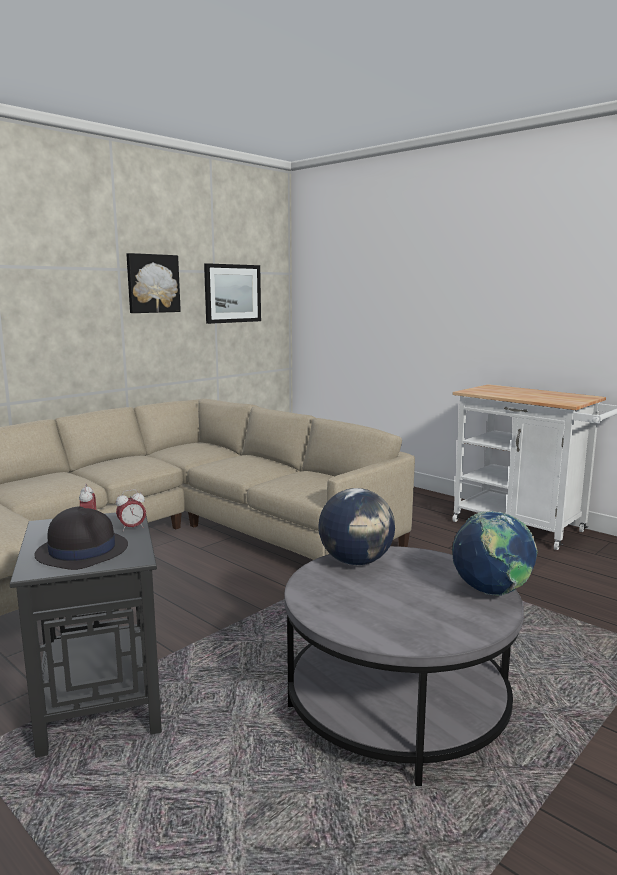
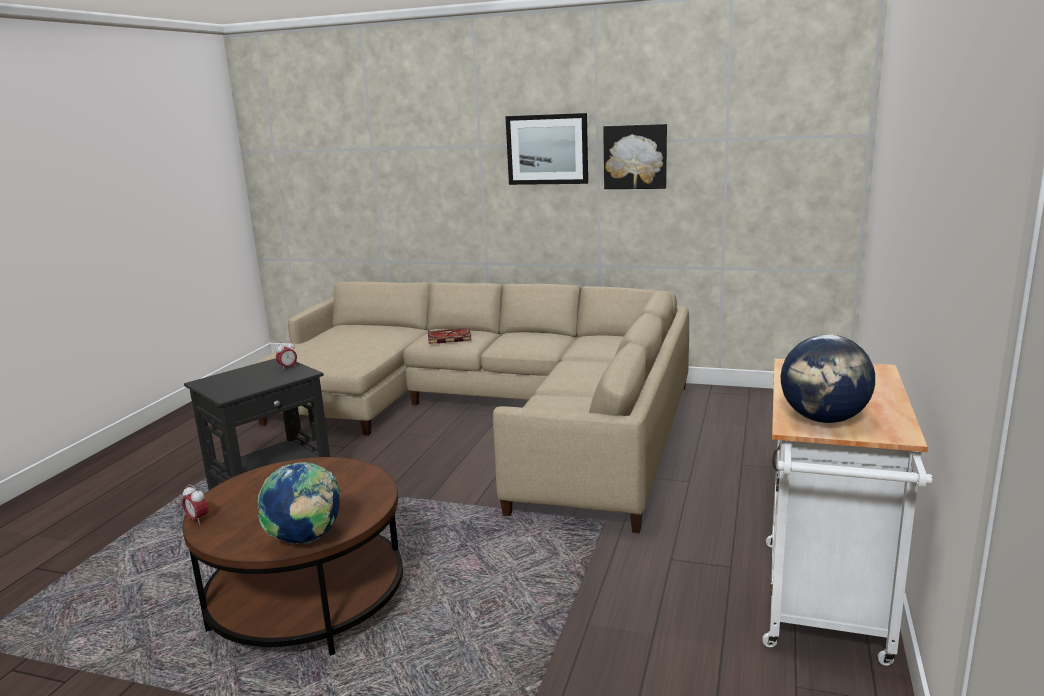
camera: 65 degrees right, 5 degrees up
(47, 484) = (448, 338): none -> book
(82, 550) = (235, 381): black hat -> none
(132, 528) = (280, 380): alarm clock -> alarm clock (198, 519)
(232, 293) = (753, 166): picture -> picture (547, 149)
(356, 561) = (346, 473): globe -> globe (824, 419)
(397, 704) = (308, 599): grey coffee table -> brown coffee table

